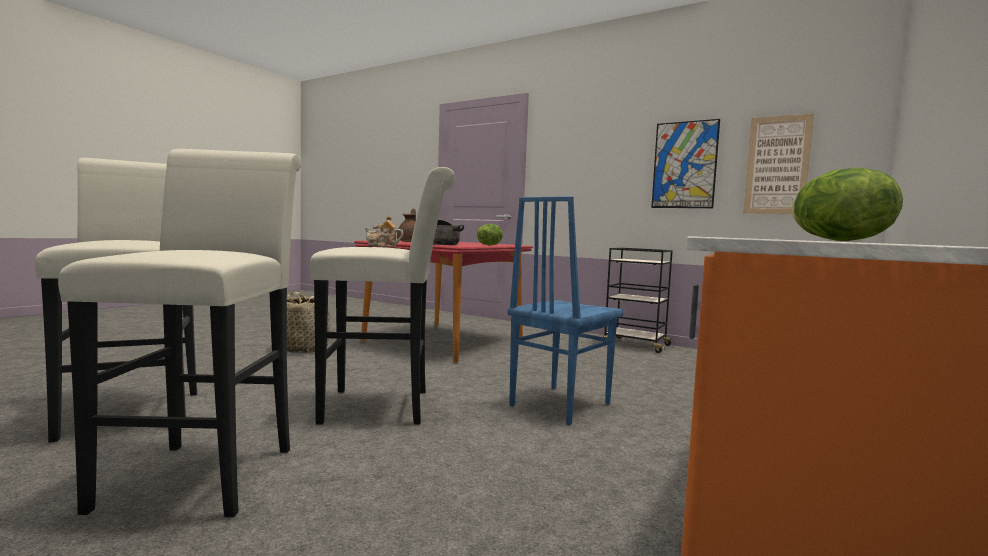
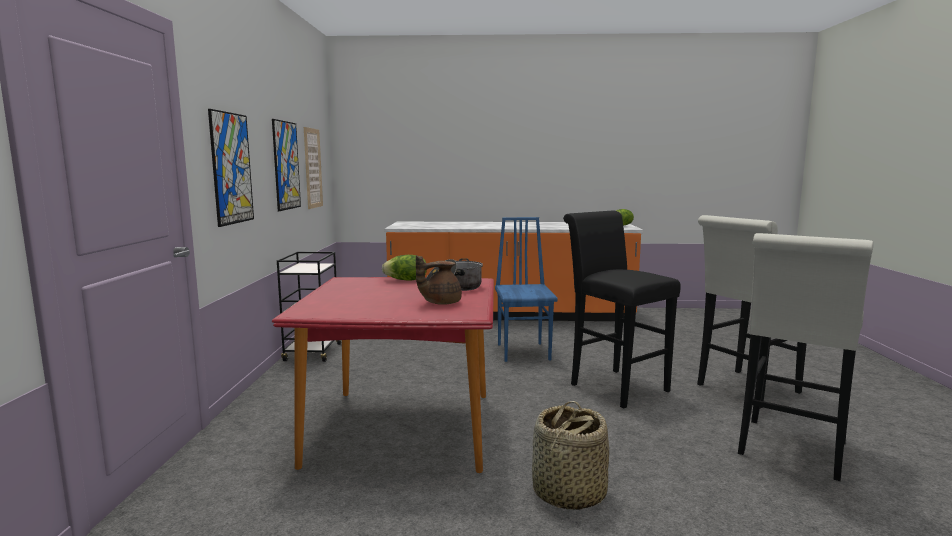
camera: 120 degrees left, 5 degrees up
(382, 246) = (619, 272): teapot -> none
(386, 407) = (613, 385): white stool -> black stool
(558, 404) = (524, 352): blue chair -> blue chair turned 105 degrees counterclockwise
(576, 170) = (231, 168): none -> picture

